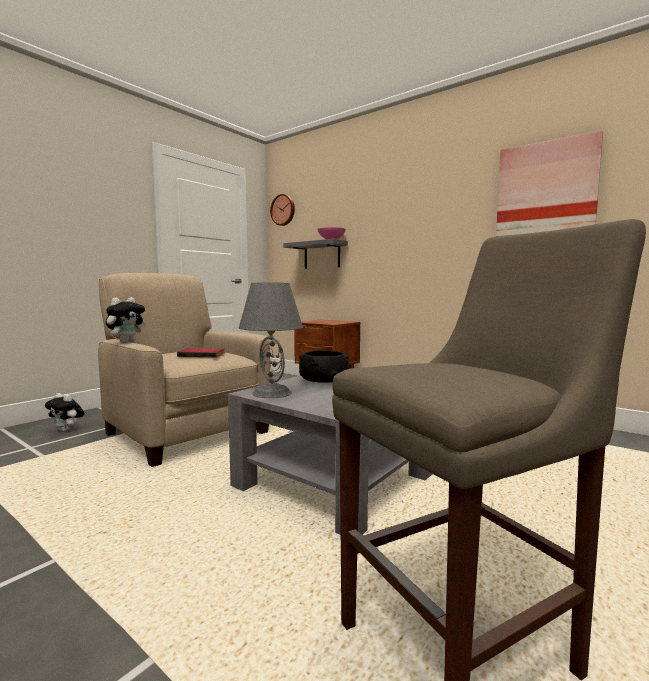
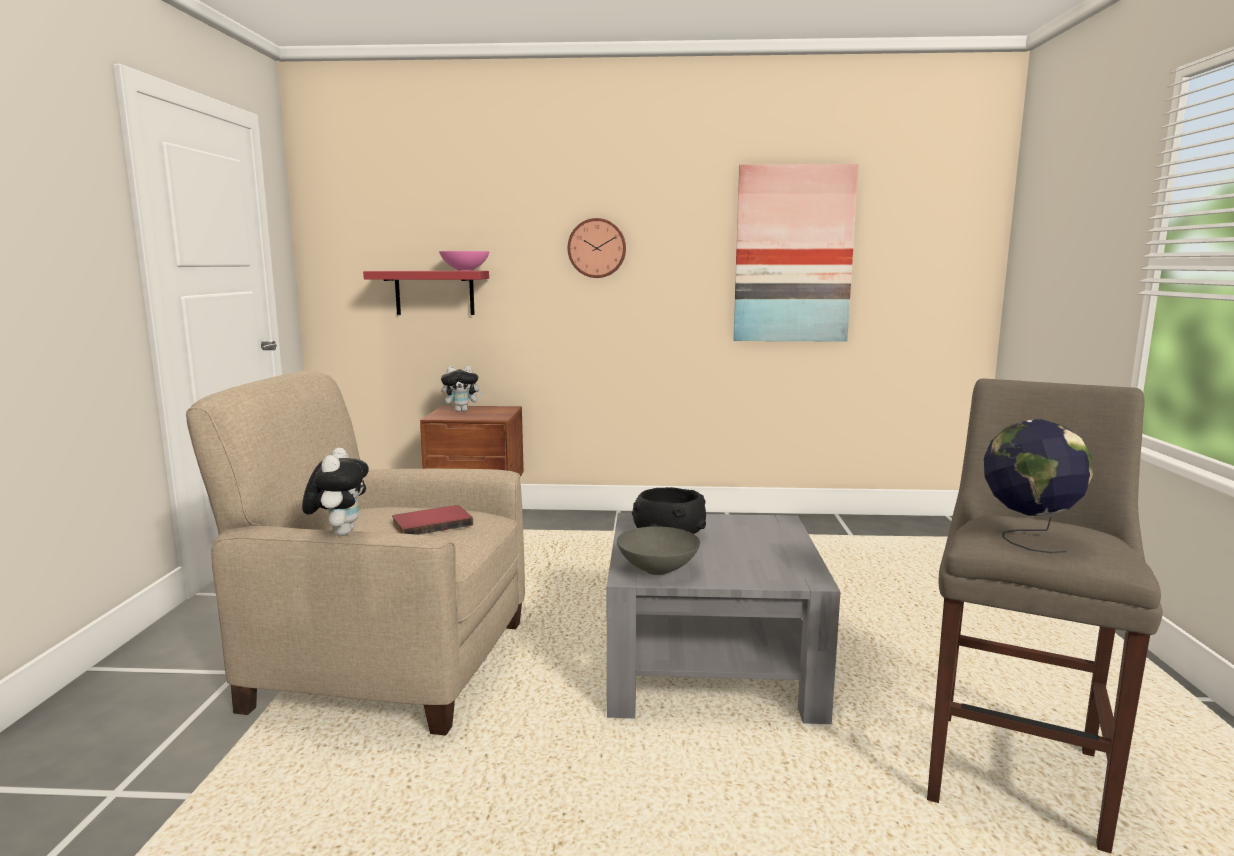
camera: 35 degrees left, 5 degrees up
(67, 430) = (125, 735): plush toy -> plush toy (462, 411)
(272, 393) = (659, 570): grey table lamp -> grey bowl
(283, 210) = (337, 201): wall clock -> wall clock (597, 248)
(322, 255) = (434, 292): grey shelf -> red shelf
(418, 371) = (1027, 538): none -> globe

